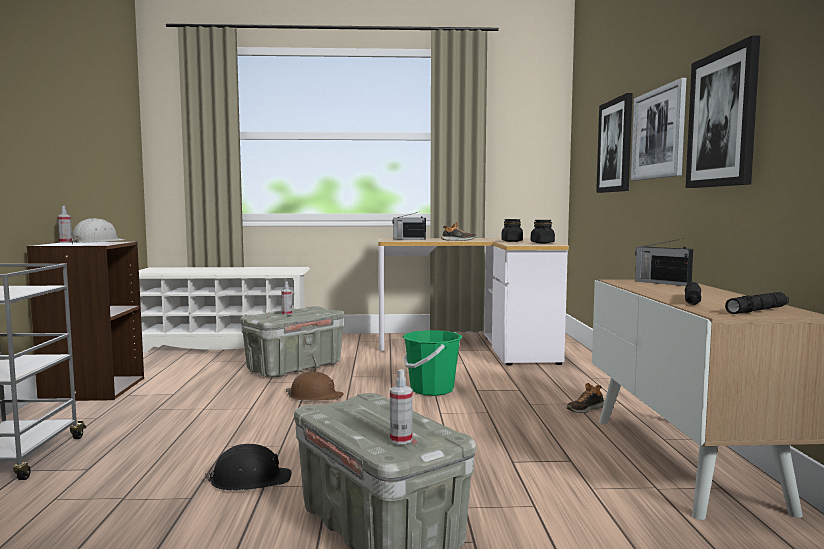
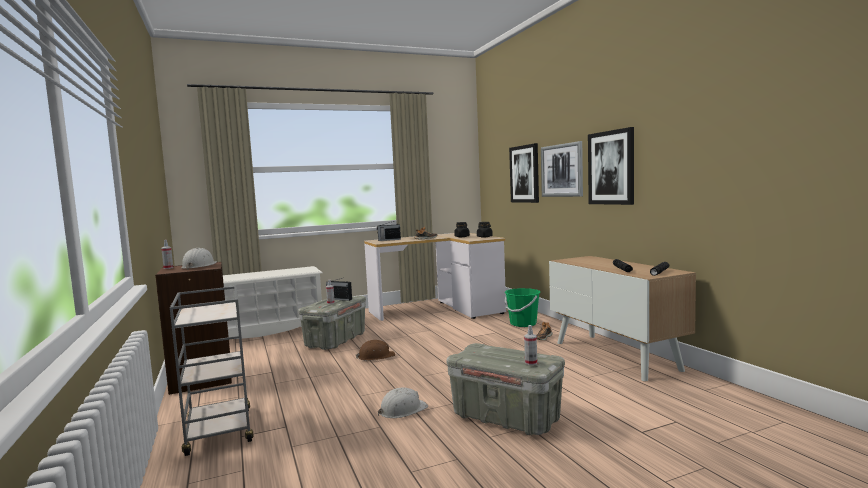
camera: 20 degrees left, 0 degrees up
(250, 479) = (402, 410): black hard hat -> white hard hat
(432, 389) = (445, 340): green bucket -> green bucket (523, 323)
(661, 283) = (587, 259): radio -> radio (339, 299)

